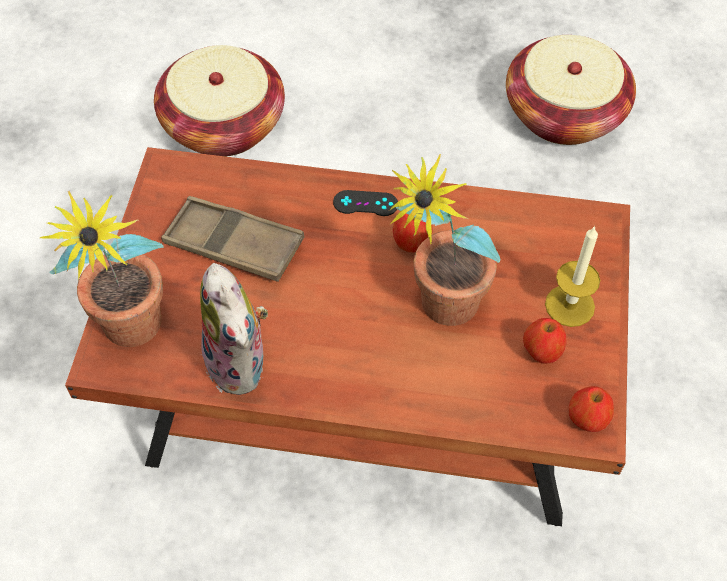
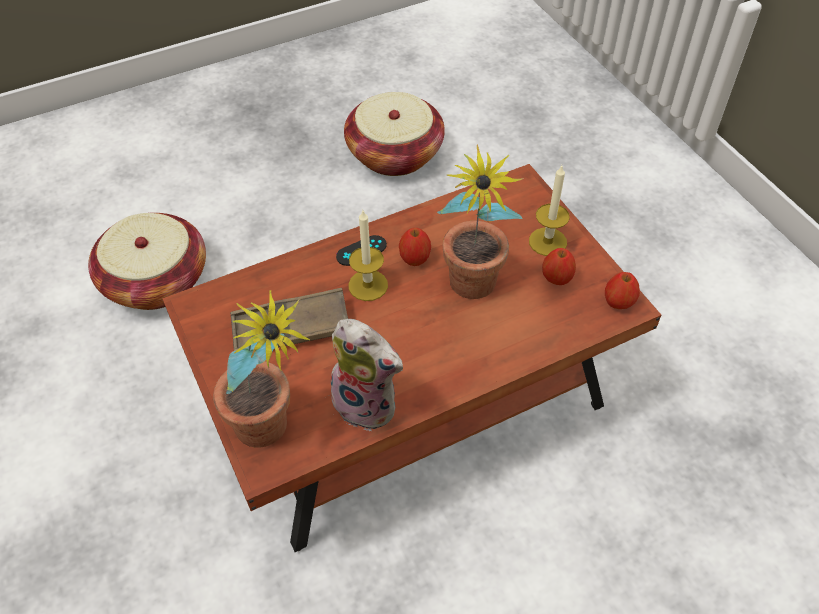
camera: 35 degrees left, 5 degrees down
(341, 244) = (368, 285): none -> candle

